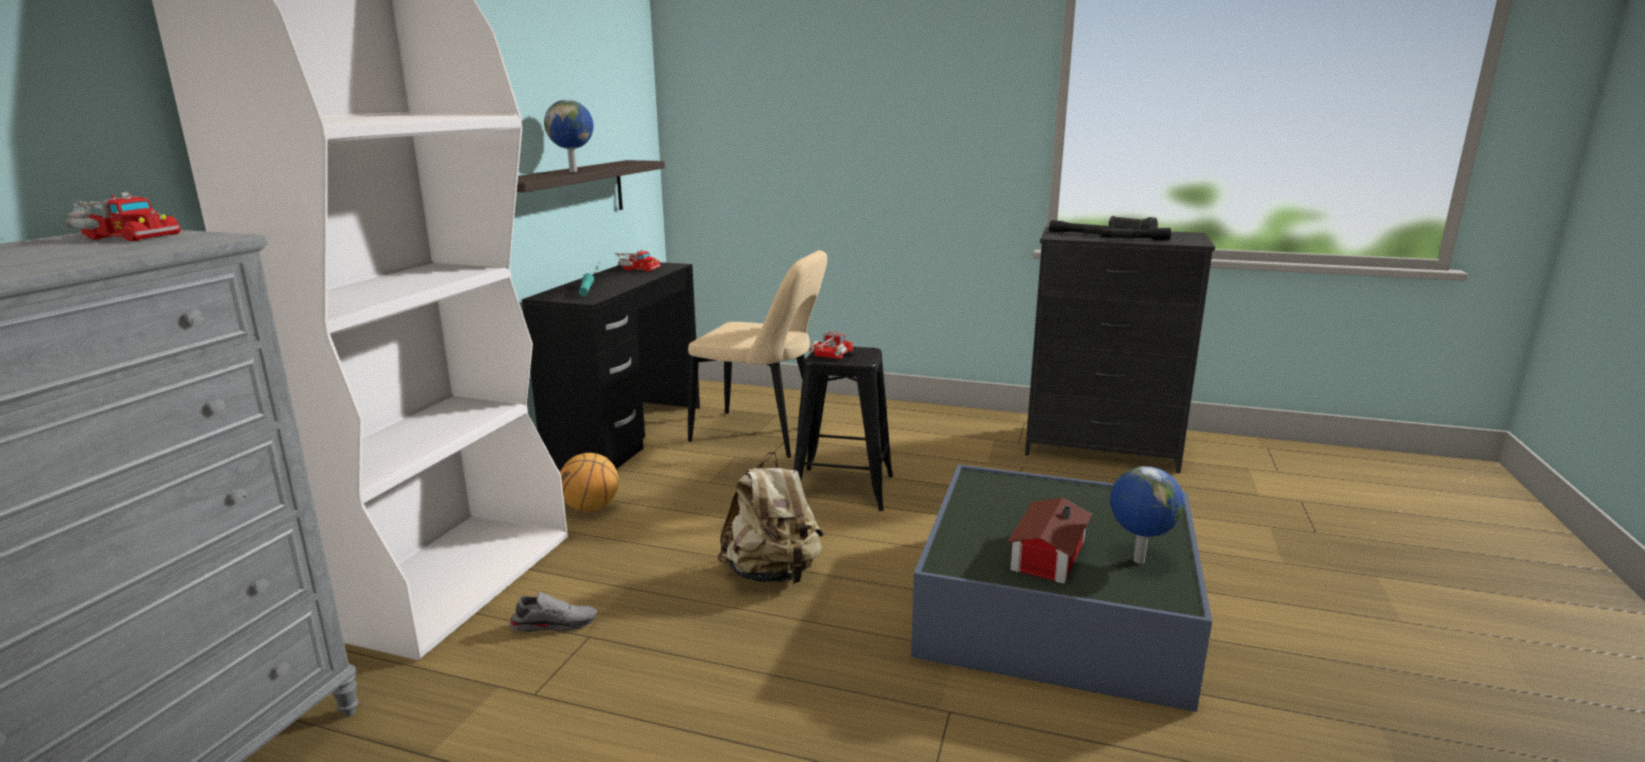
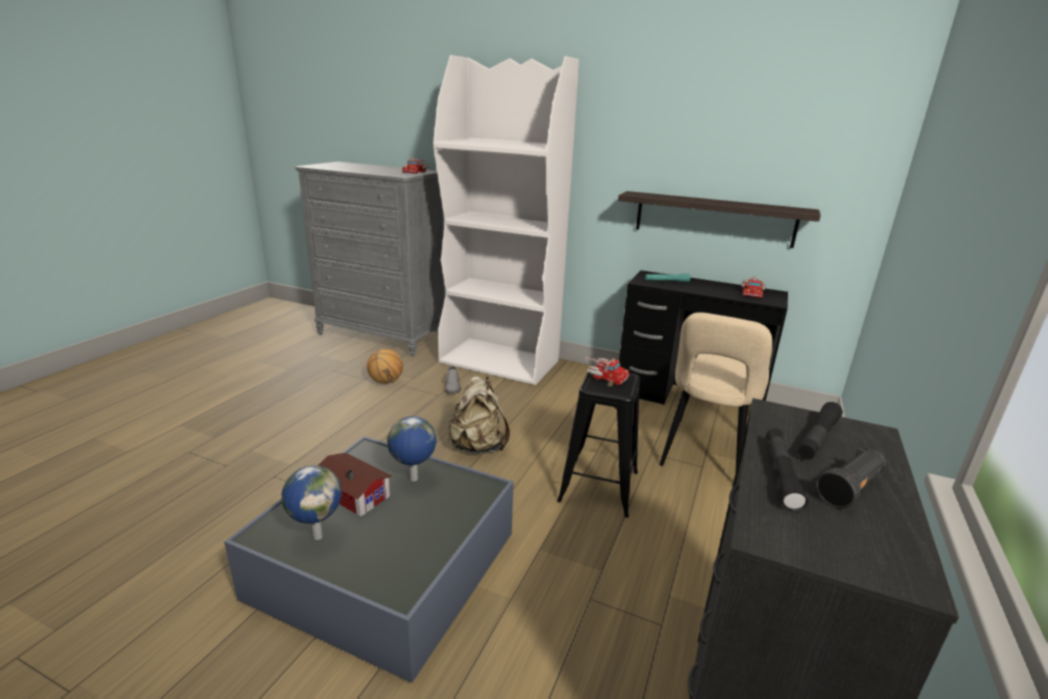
camera: 95 degrees right, 5 degrees up
(574, 171) = (697, 200): globe -> globe (414, 479)
(591, 508) = (571, 390): basketball -> basketball (385, 381)

